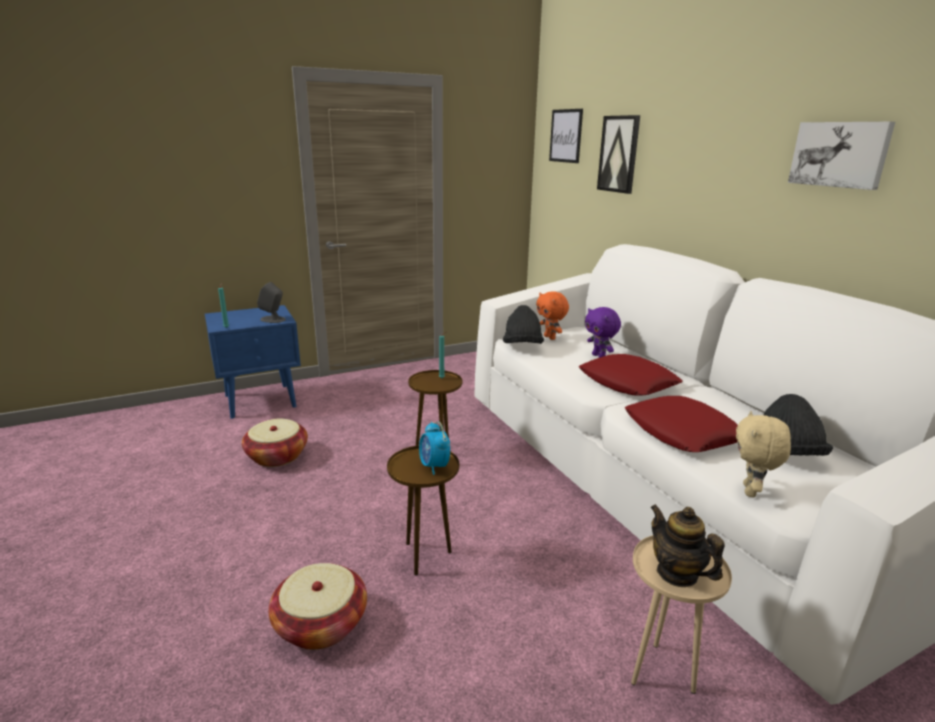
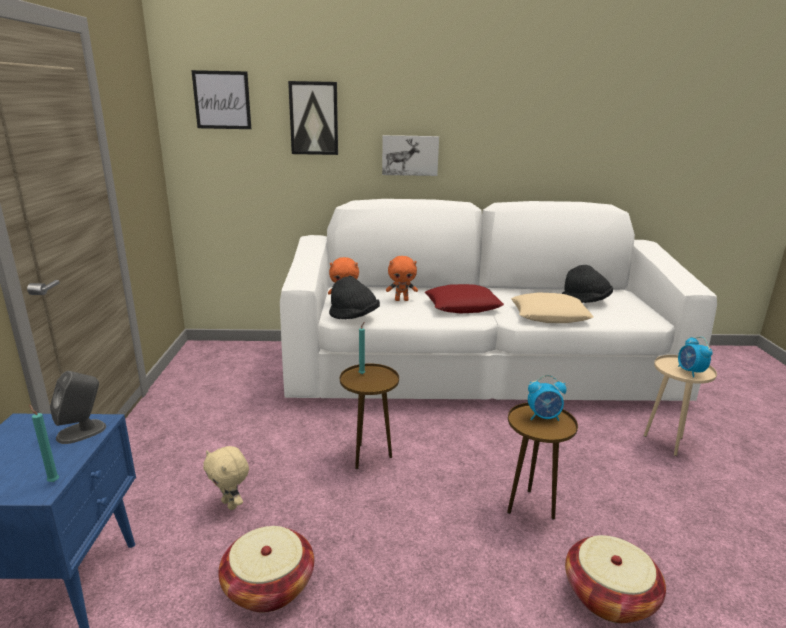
camera: 65 degrees left, 0 degrees up
(599, 356) = (401, 300): purple plush toy -> orange plush toy
(677, 573) = (690, 372): teapot -> alarm clock
(682, 432) = (550, 315): red pillow -> beige pillow
(751, 491) = (629, 322): beige plush toy -> beige plush toy (230, 504)
(840, 154) = (528, 114): picture -> picture (410, 155)

